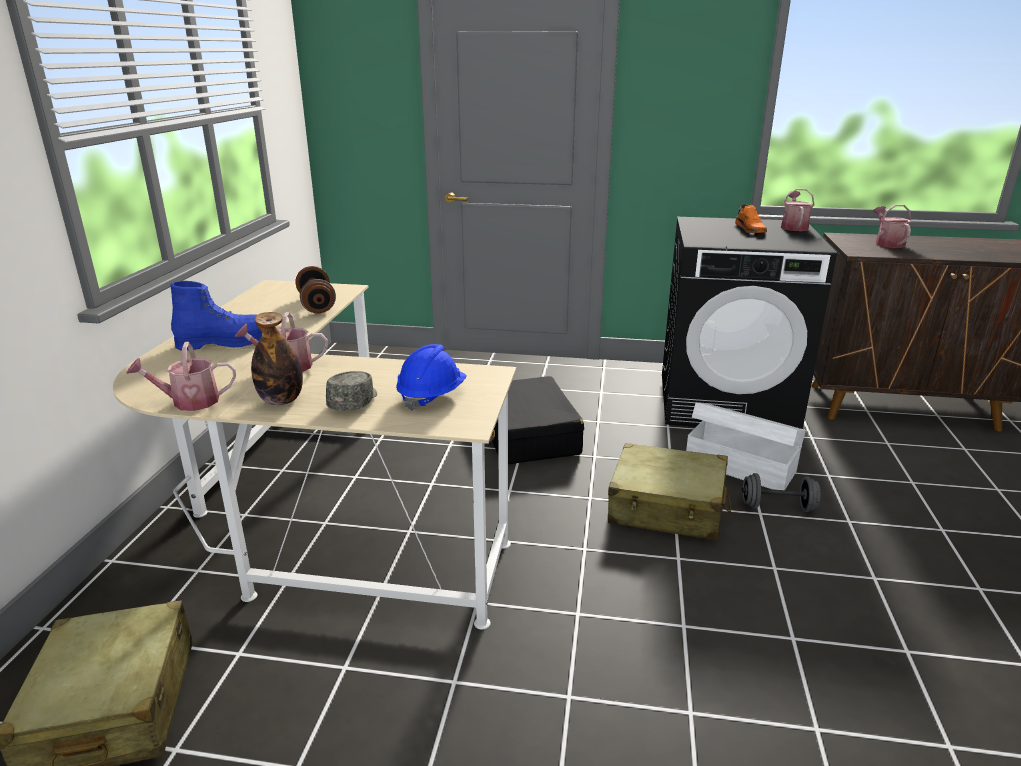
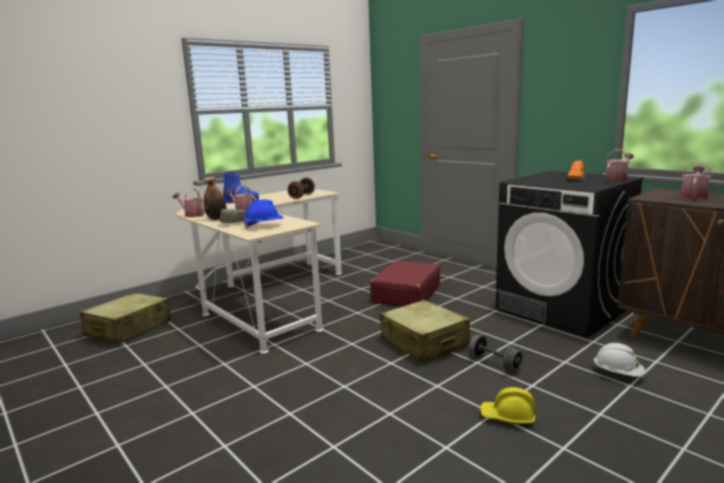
camera: 40 degrees right, 10 degrees down
(528, 435) = (406, 294): black suitcase -> red suitcase
(739, 465) = (507, 339): white storage box -> none
(885, 471) = (617, 373): none -> white hard hat
(892, 575) = (508, 417): none -> yellow hard hat

